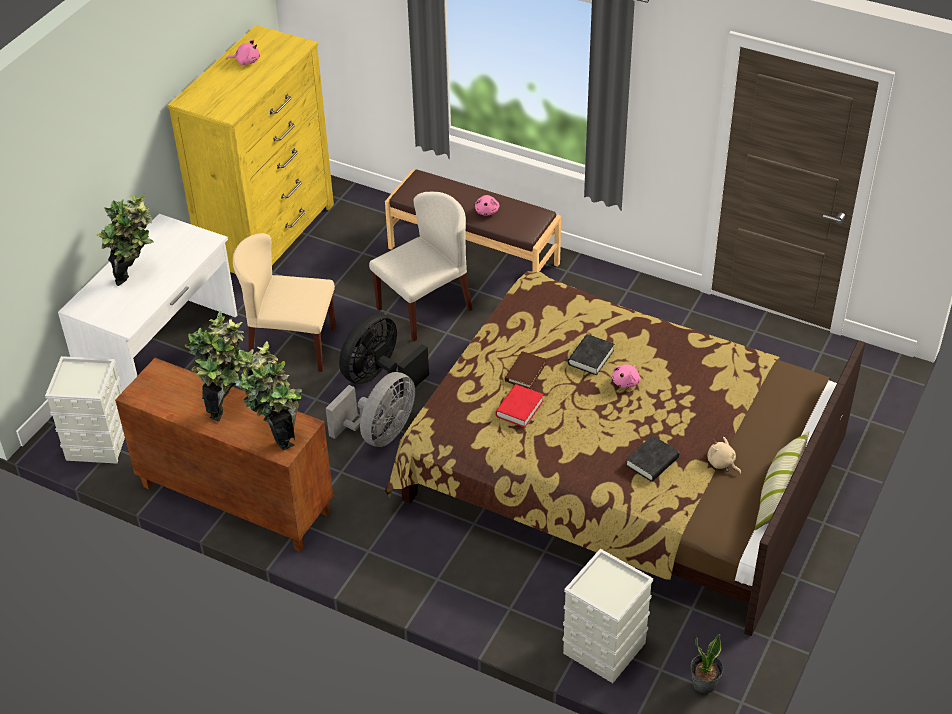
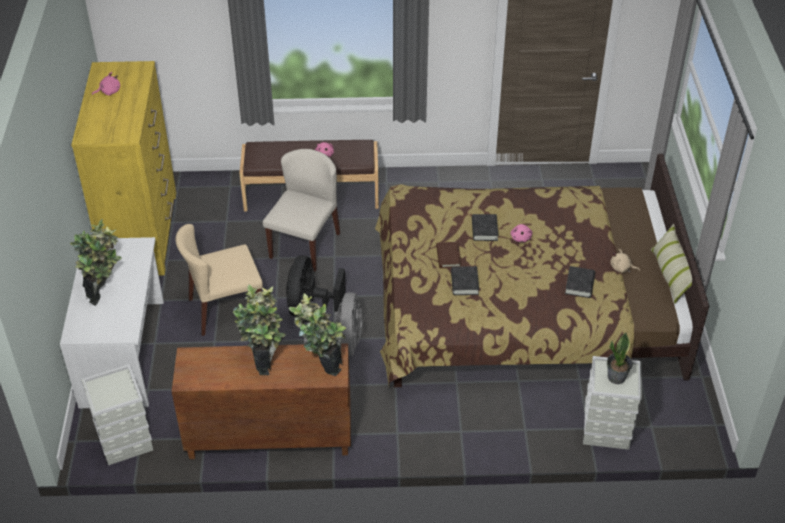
camera: 30 degrees left, 0 degrees up
(519, 409) = (464, 283): red book -> black book
(704, 684) = (684, 423): potted plant -> potted plant (617, 377)

